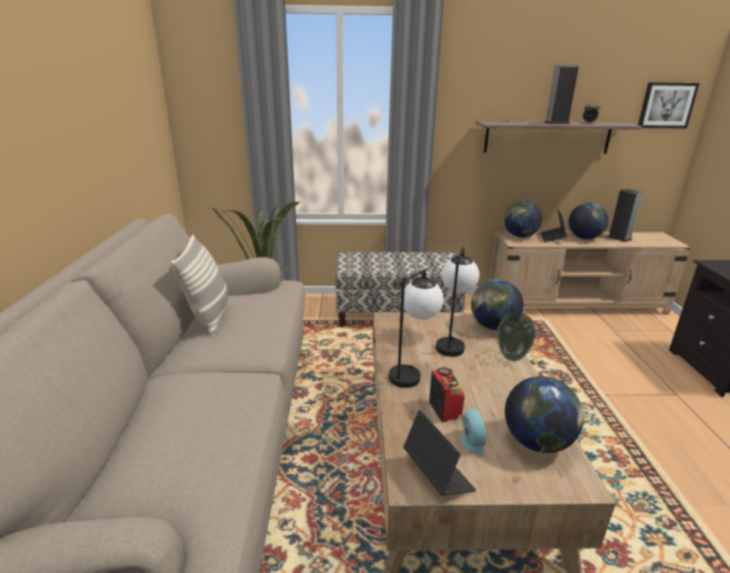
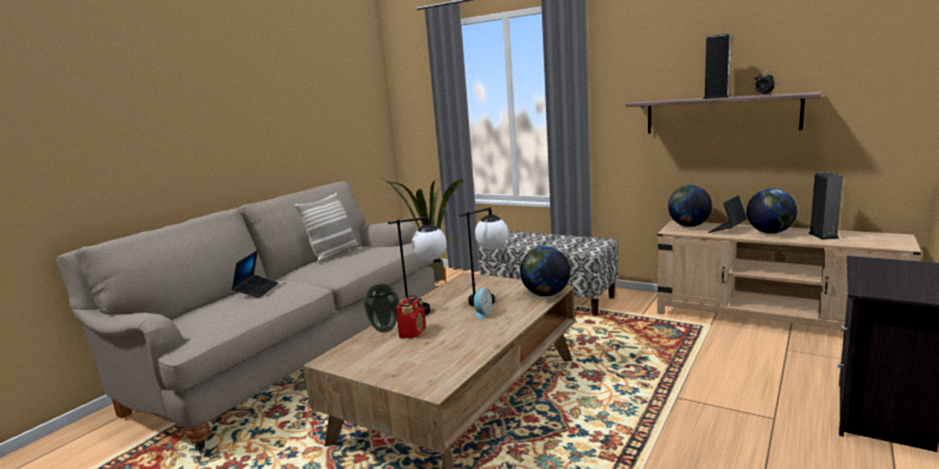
camera: 35 degrees right, 10 degrees down
(437, 474) = (351, 360): laptop -> laptop (256, 290)
(470, 442) = (399, 351): alarm clock -> alarm clock (482, 313)
(511, 357) = (522, 315): vase -> vase (384, 329)
(537, 442) = (444, 363): globe -> none
(666, 105) = (883, 66): picture -> none

